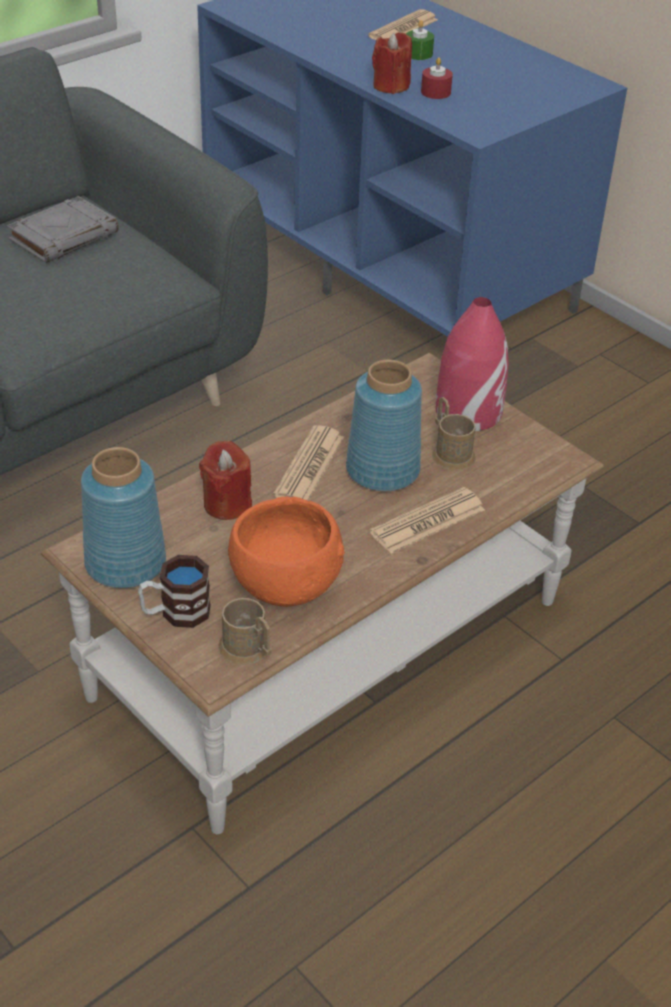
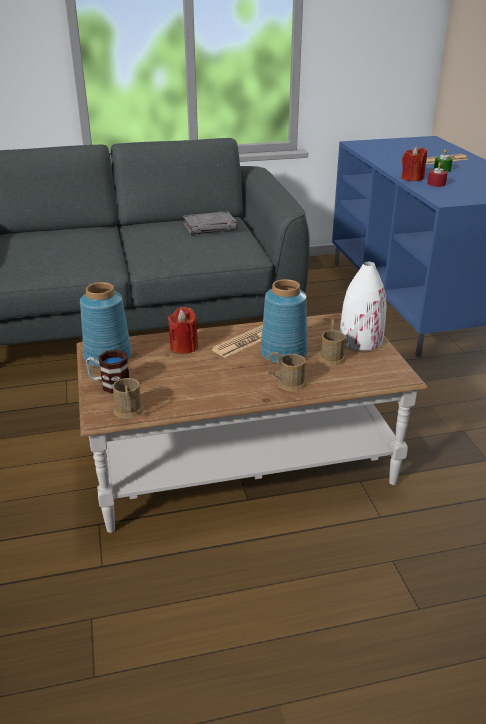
camera: 30 degrees right, 10 degrees down
(284, 582) = (178, 388): orange bowl -> none
(427, 521) = (287, 383): newspaper -> brown mug
(468, 411) = (360, 340): red vase -> white vase

